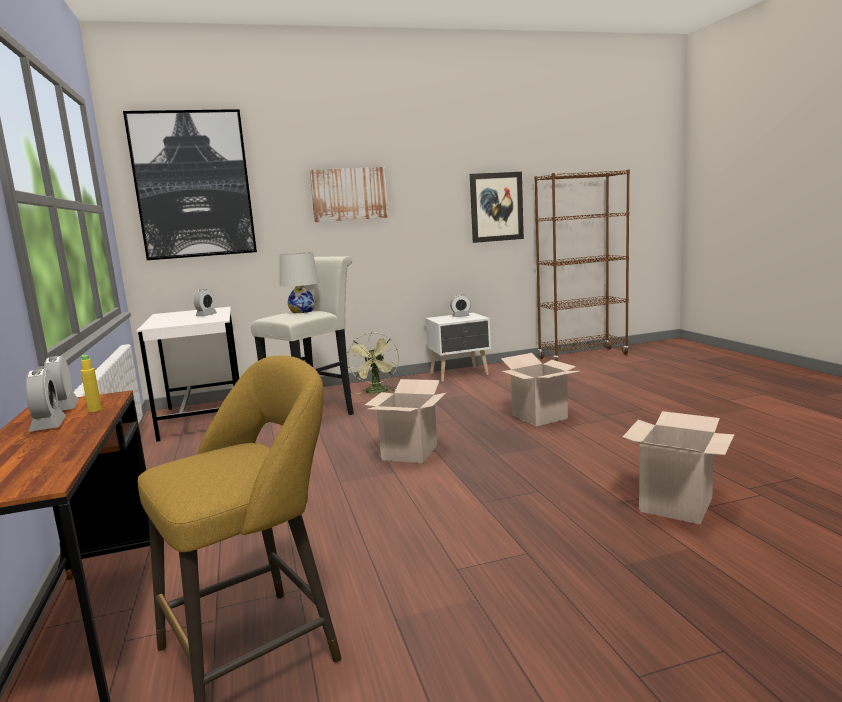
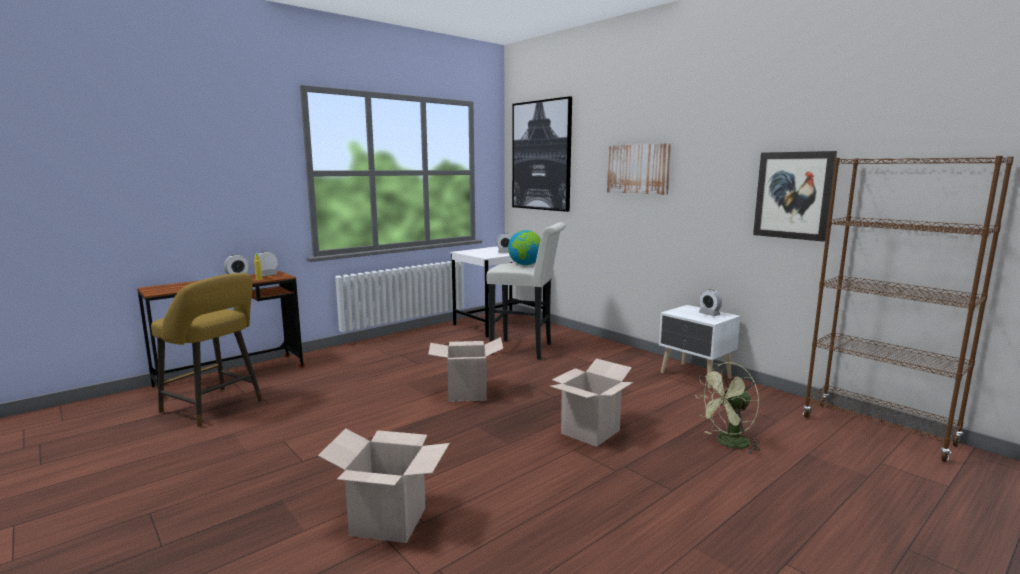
camera: 65 degrees right, 0 degrees up
(302, 311) = (525, 265): white table lamp -> globe
(377, 392) = (602, 356): green fan -> green fan (728, 444)

